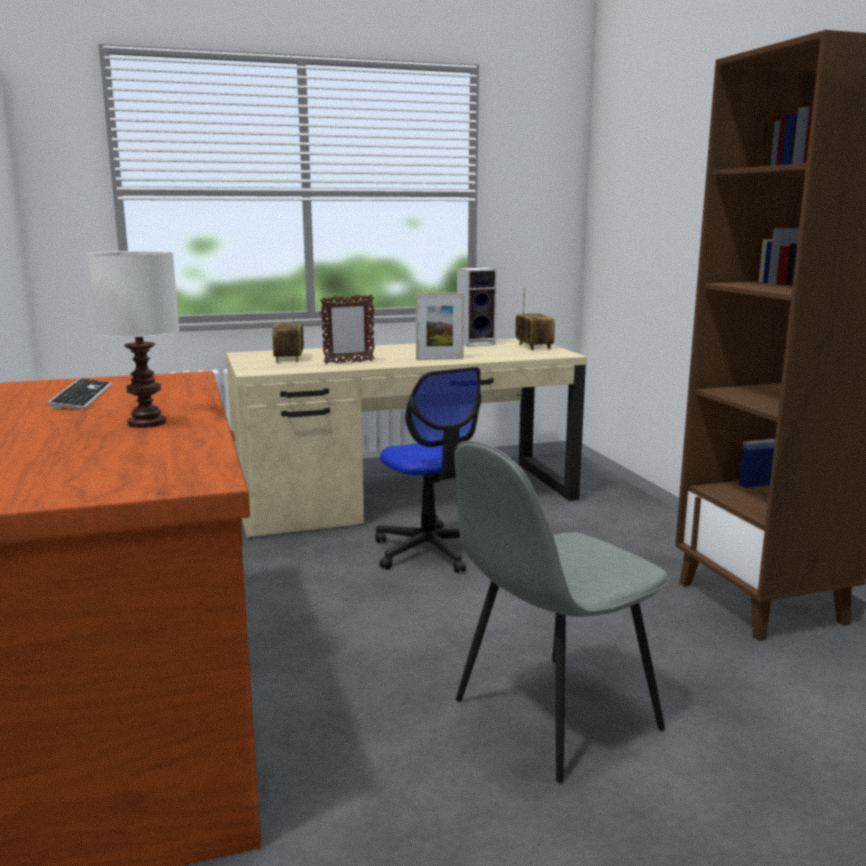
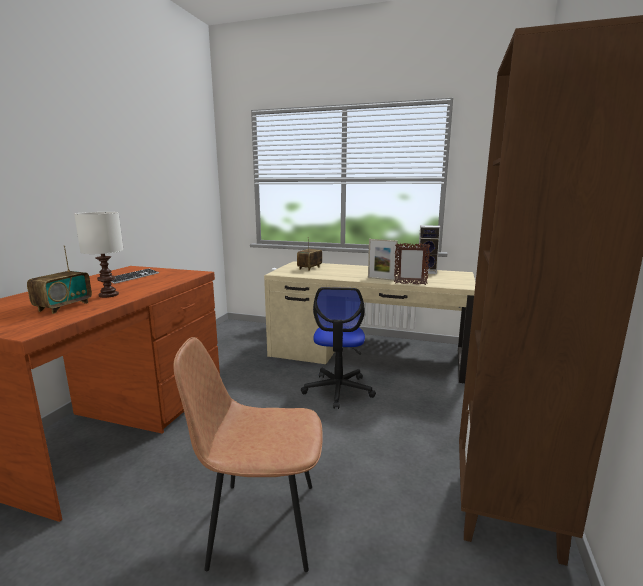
camera: 35 degrees right, 0 degrees up
(348, 362) = (330, 274): picture frame -> picture frame (410, 284)
(534, 347) = (457, 278): radio -> radio (63, 307)
(552, 716) = (261, 523): grey chair -> brown chair

